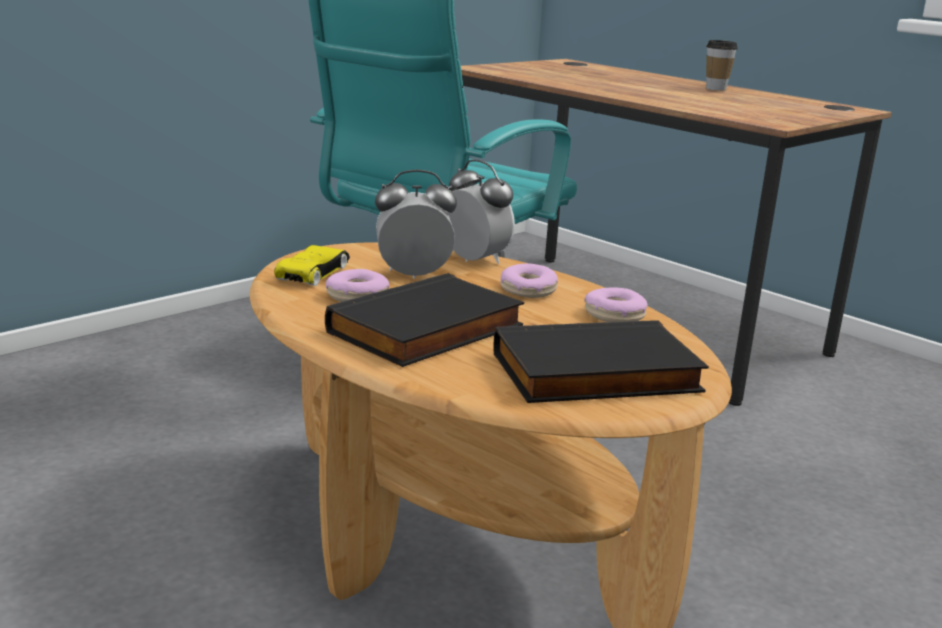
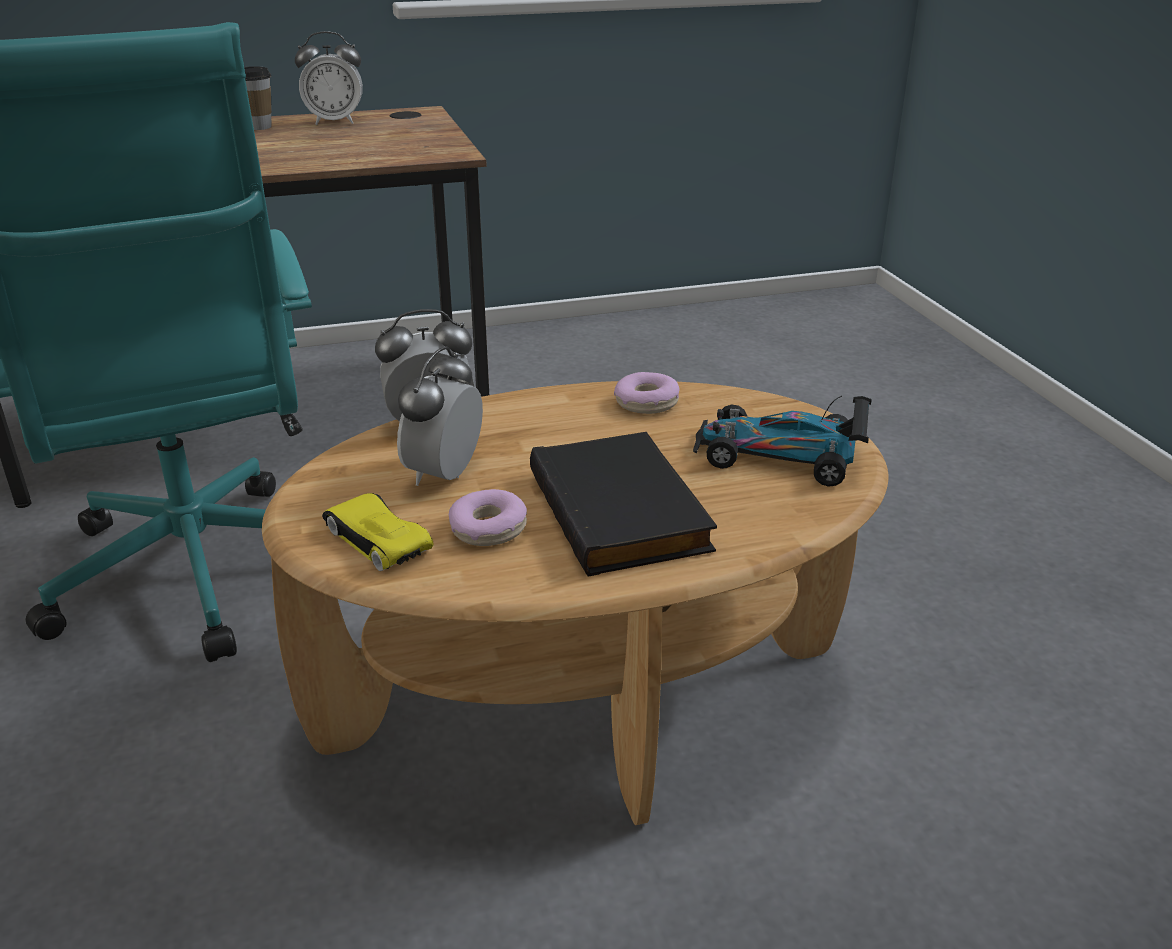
camera: 60 degrees left, 10 degrees up
(528, 290) = (548, 424): donut -> none
(595, 375) = (781, 456): black book -> toy car
(773, 98) = (335, 122): none -> alarm clock

